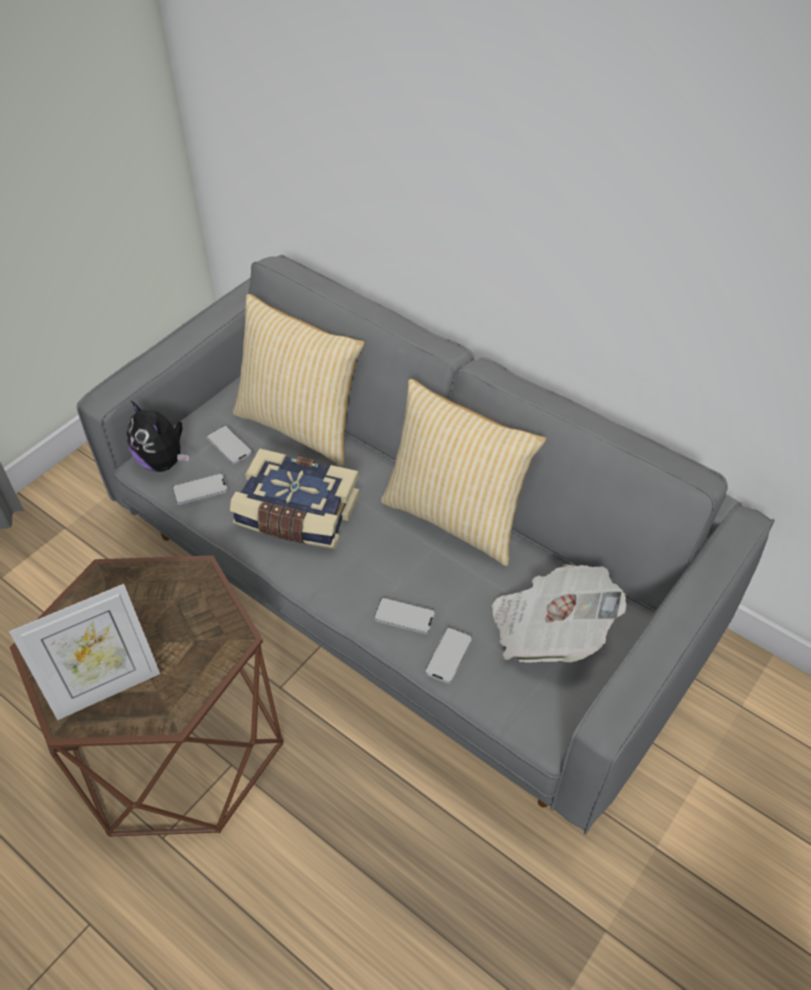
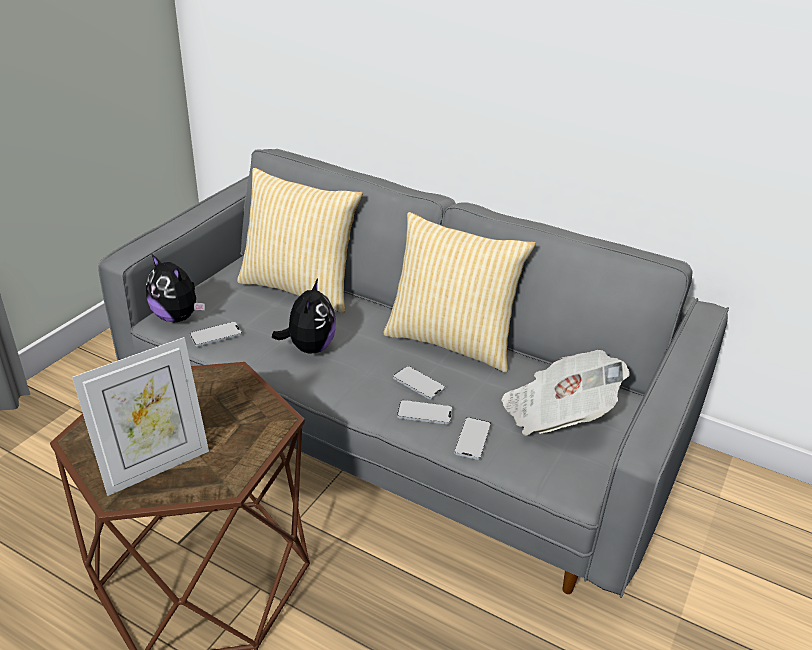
camera: 10 degrees left, 15 degrees down
(229, 445) = (237, 304): phone -> phone (418, 383)
(296, 515) = (309, 347): book -> plush toy

